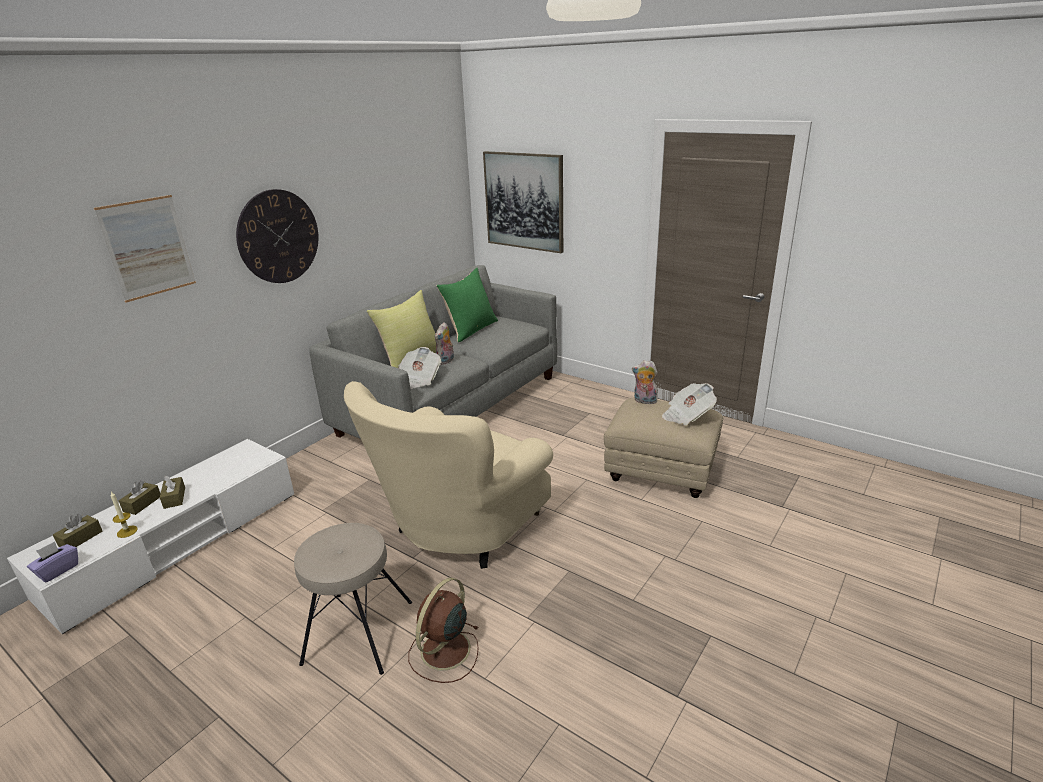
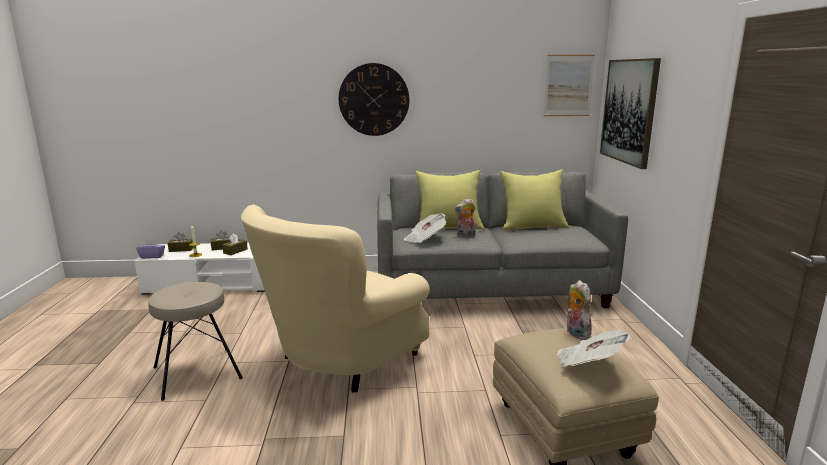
camera: 50 degrees right, 10 degrees down
(148, 248) = (275, 86): picture -> picture (568, 85)
(444, 651) = (199, 415): brown fan -> none
(459, 530) = (340, 361): beige armchair -> beige armchair turned 45 degrees counterclockwise
(471, 330) = (532, 226): green pillow -> yellow pillow

